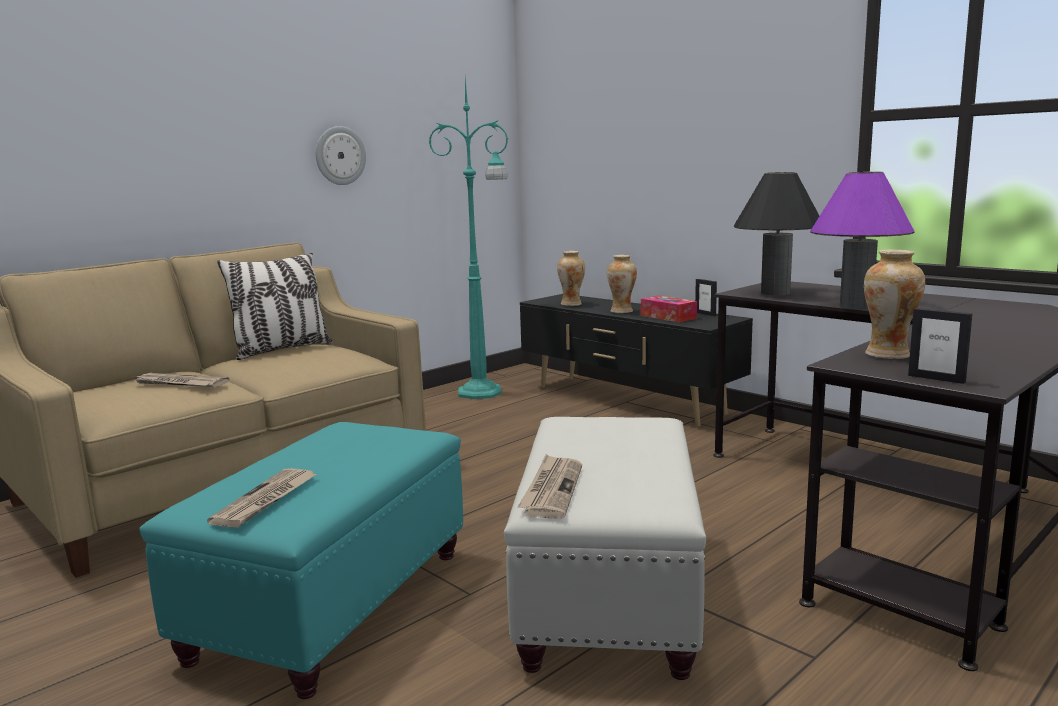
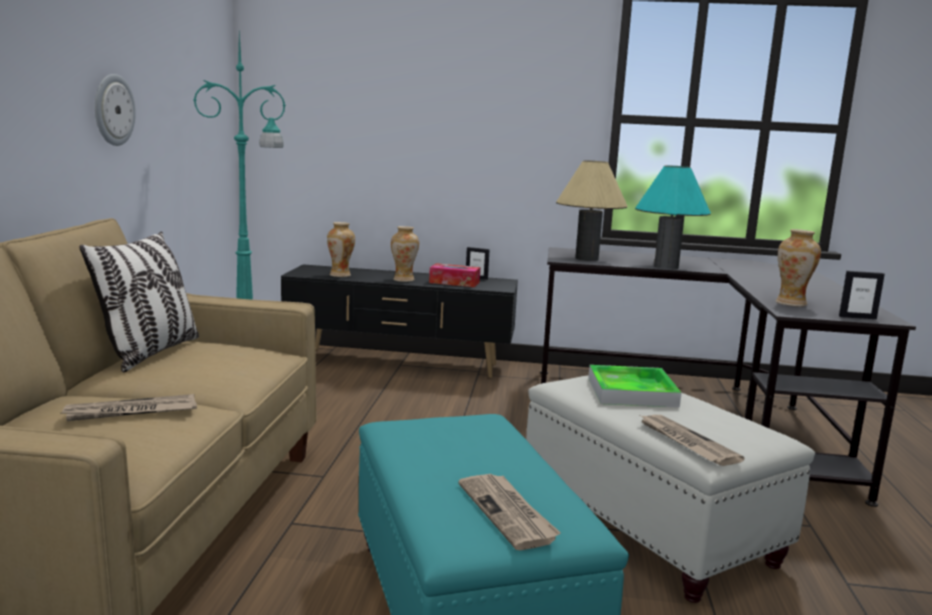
camera: 40 degrees left, 0 degrees up
(619, 438) = (631, 392): none -> tray
(775, 293) = (586, 259): black table lamp -> beige table lamp
(856, 305) = (666, 267): purple table lamp -> turquoise table lamp

